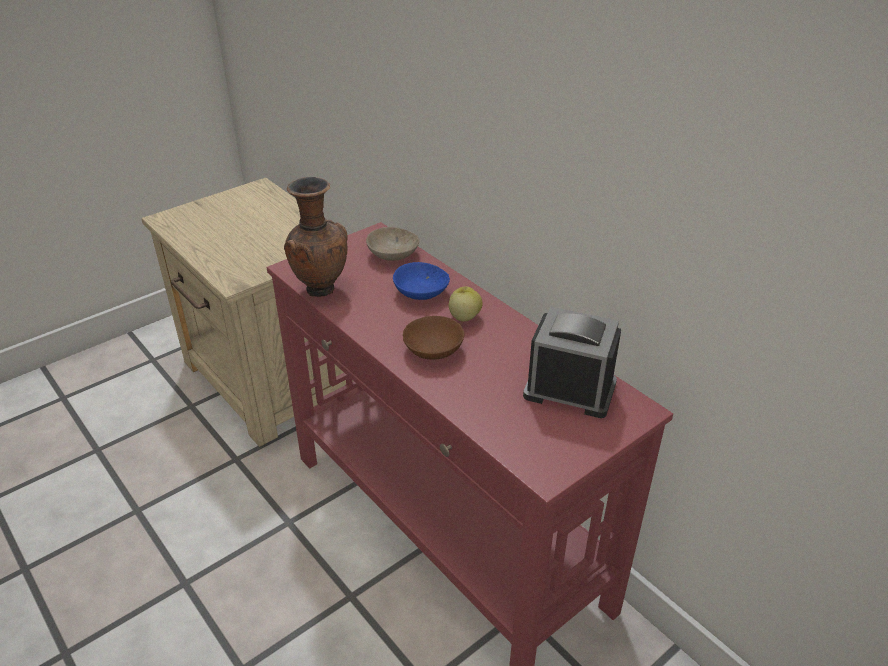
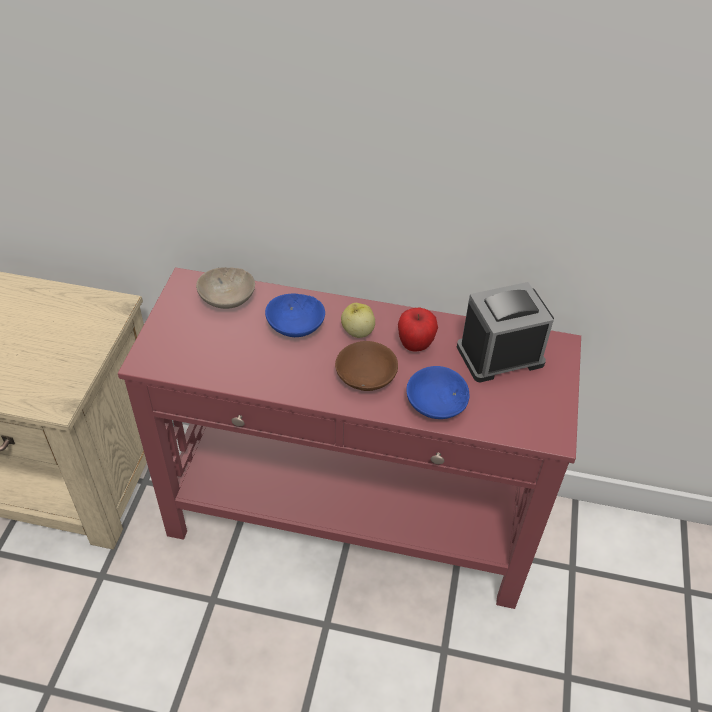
camera: 40 degrees left, 10 degrees up
(320, 289) = (200, 369): brown vase -> none
(467, 394) = (434, 402): none -> blue bowl
(501, 347) = (415, 345): none -> apple

